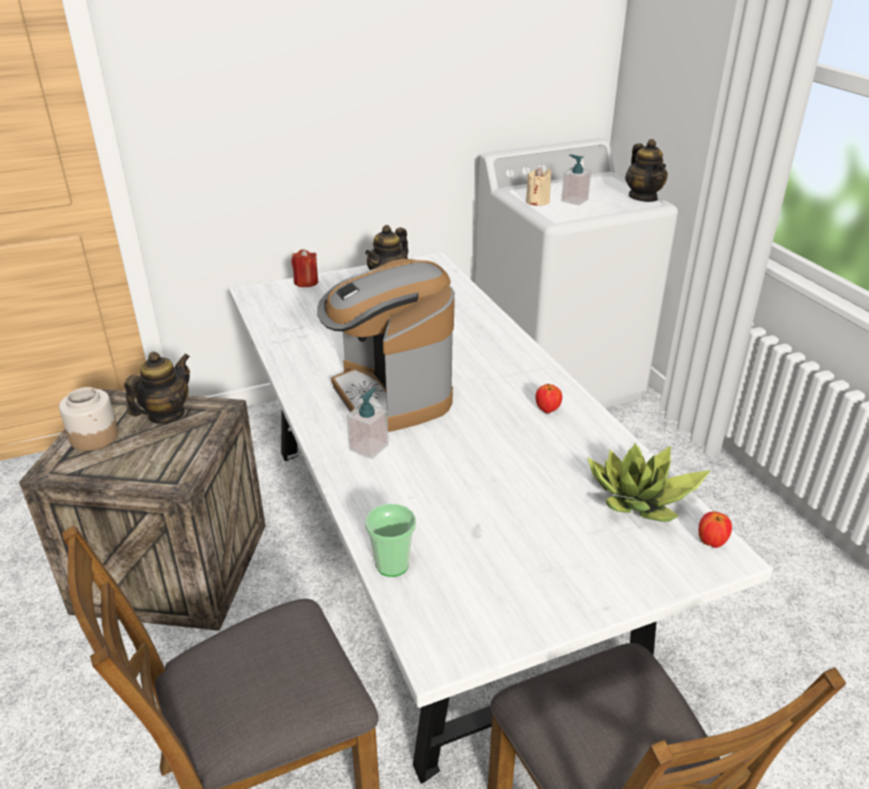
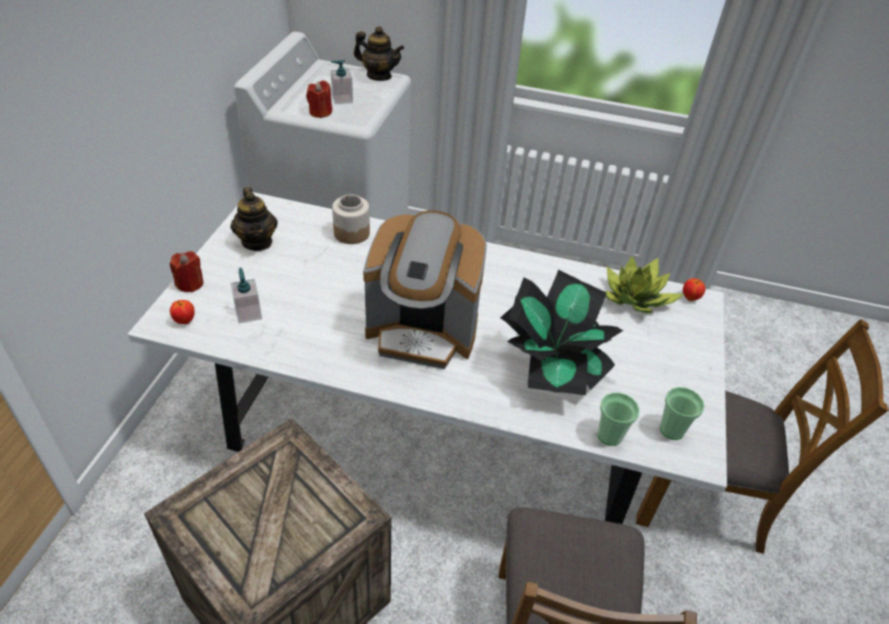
camera: 55 degrees left, 10 degrees up
(94, 437) = (229, 549): jar -> jar (351, 233)
(166, 414) = (252, 480): teapot -> none
(369, 447) = (475, 378): soap dispenser -> soap dispenser (248, 313)
(446, 485) = (553, 365): none -> potted plant
(457, 611) = (672, 429): none -> cup
(537, 202) = (320, 112): beige candle -> red candle
(547, 410) = (518, 276): apple -> apple (185, 321)

